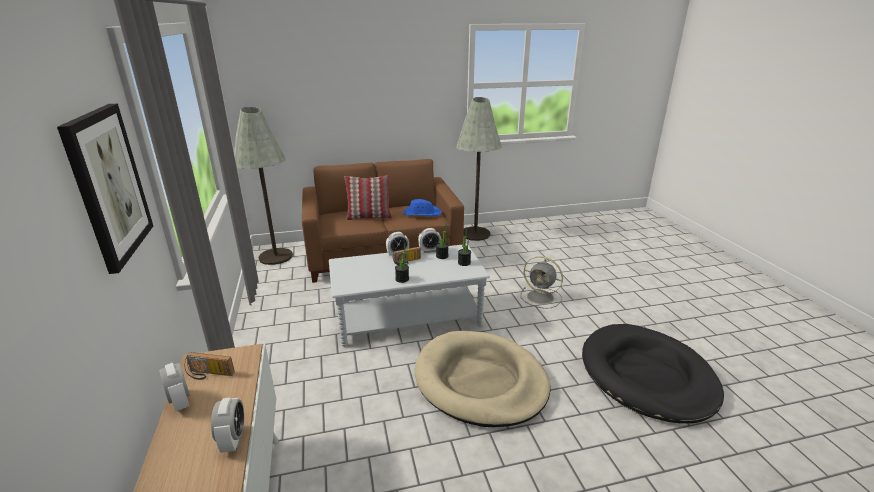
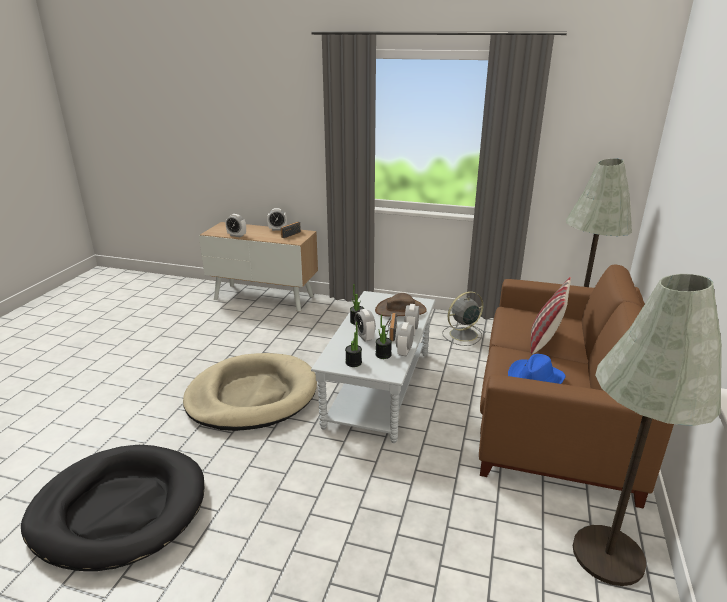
camera: 120 degrees right, 0 degrees up
(108, 185) = (293, 119): picture -> none
(364, 267) = (400, 310): none -> brown hat
(424, 269) = (365, 337): none -> alarm clock
(541, 297) = (328, 515): grey fan -> grey fan (462, 335)

